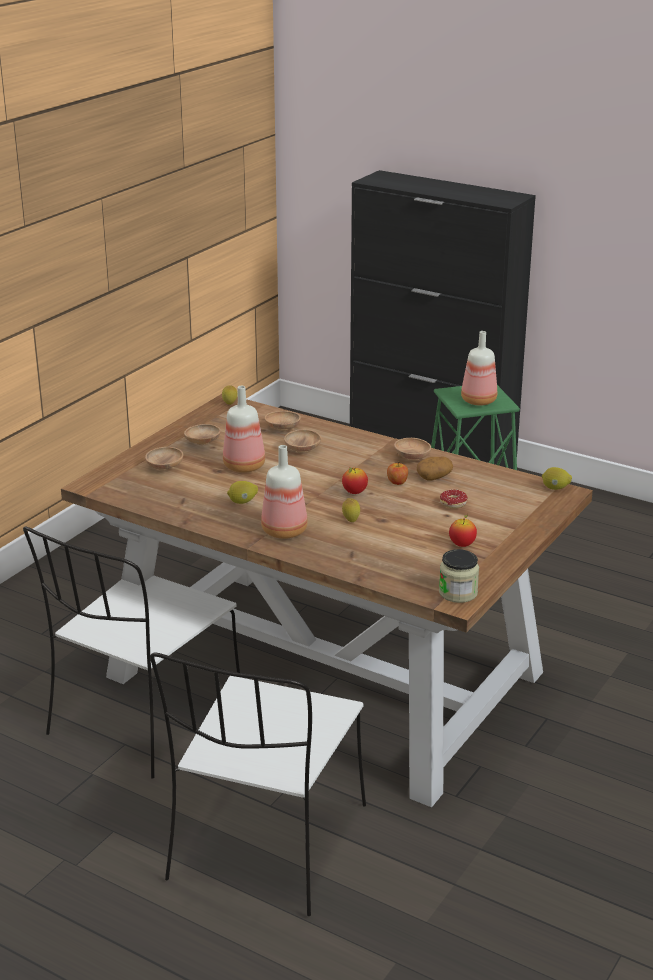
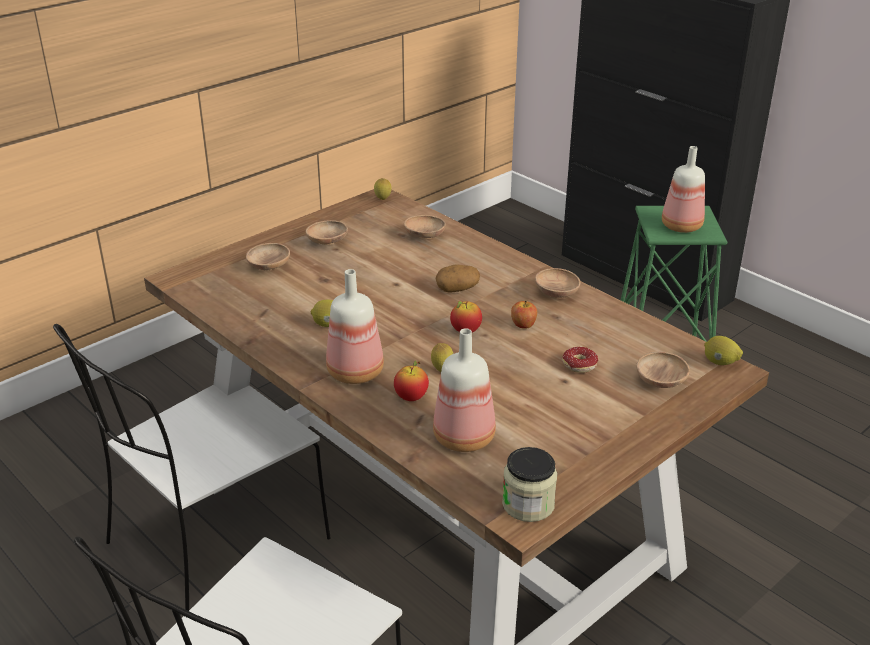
camera: 15 degrees right, 5 degrees up
(245, 466) = (358, 278): bottle -> bottle (466, 438)
(302, 449) = (433, 265): brown bowl -> brown bowl (660, 382)
(434, 477) = (572, 323): potato -> potato (457, 288)
(462, 544) = (565, 428): apple -> apple (411, 397)

